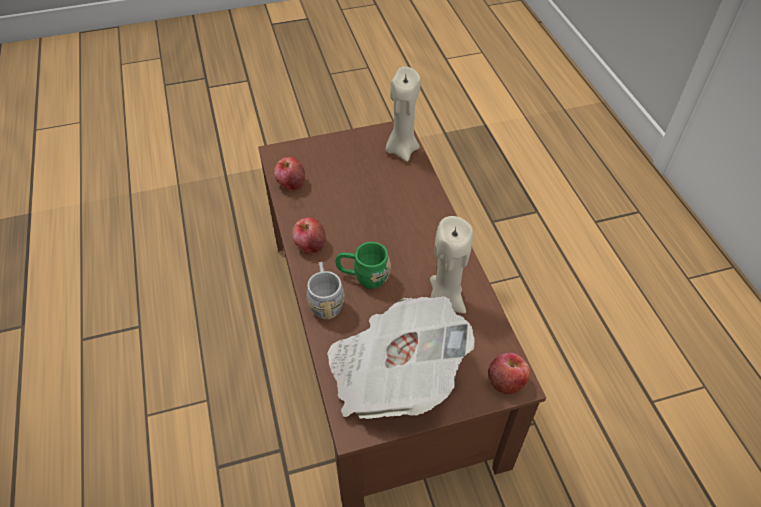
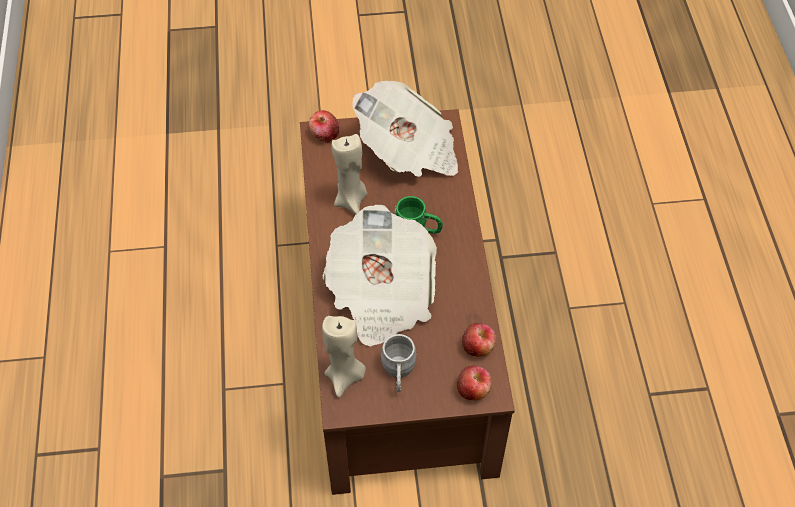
camera: 170 degrees left, 5 degrees up
(310, 245) = (463, 270): apple -> apple (473, 390)
(325, 301) = (454, 214): grey mug -> grey mug (398, 374)
(387, 213) = (381, 294): none -> newspaper

